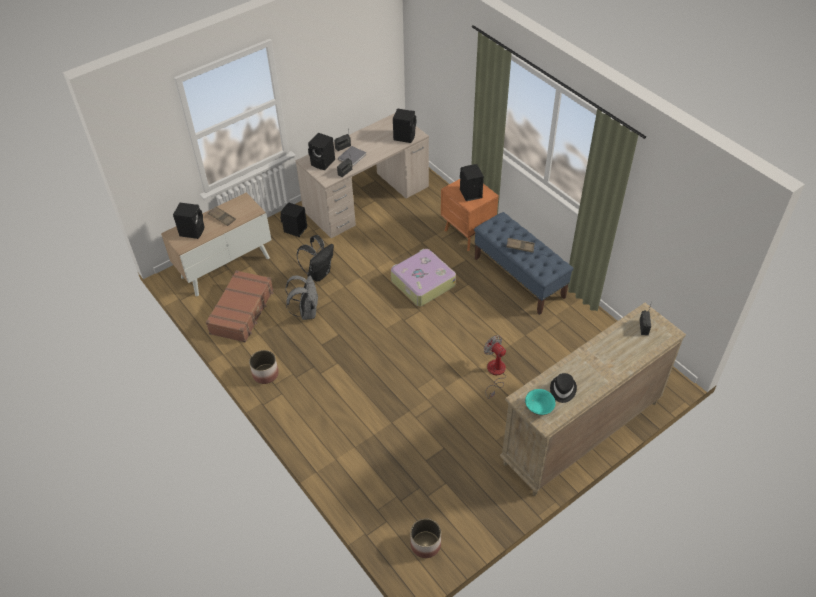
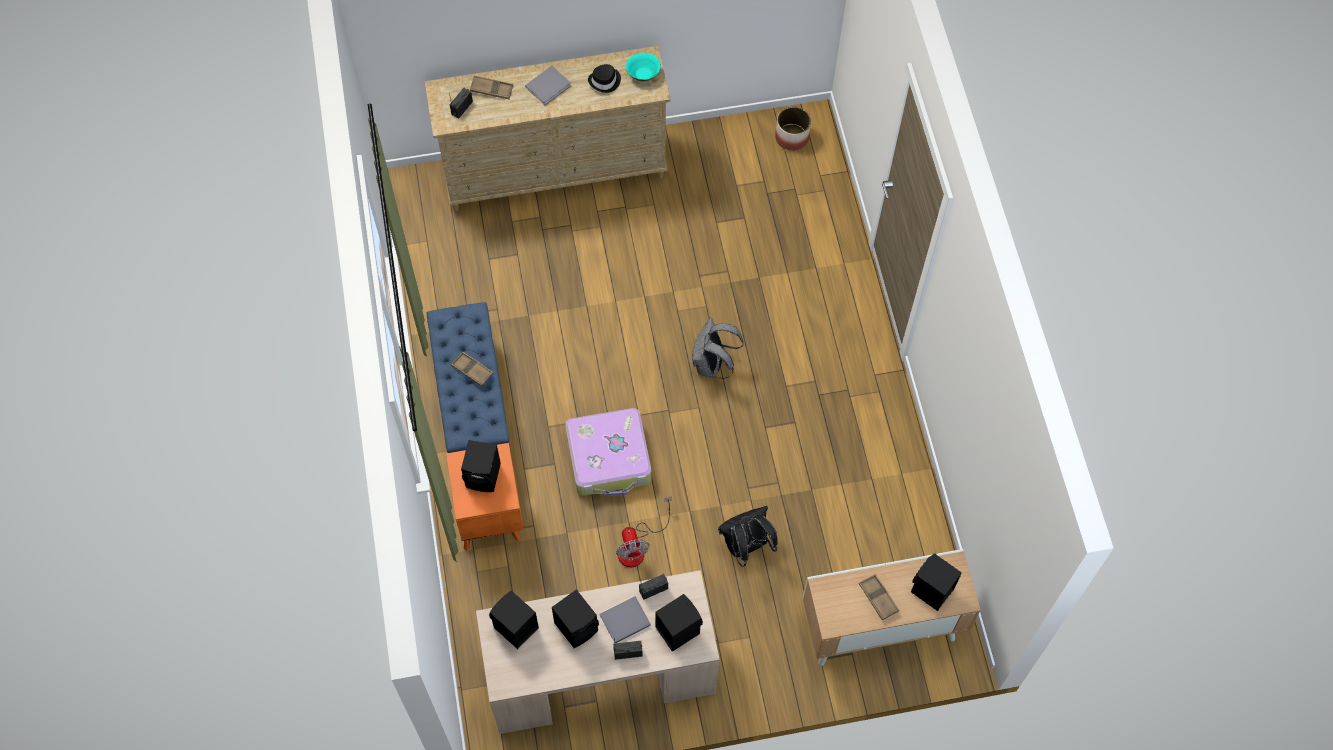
camera: 155 degrees left, 15 degrees up
(242, 311) = (882, 528): brown suitcase -> none
(265, 374) = (885, 412): planter -> none
(295, 230) = (745, 655): black speaker -> black speaker (577, 626)
(306, 312) = (793, 485): grey backpack -> grey backpack (712, 365)
(495, 373) = (601, 282): fan -> fan (637, 546)
(599, 368) = (549, 85): none -> grey book
(636, 348) = (491, 89): none -> brown tray

